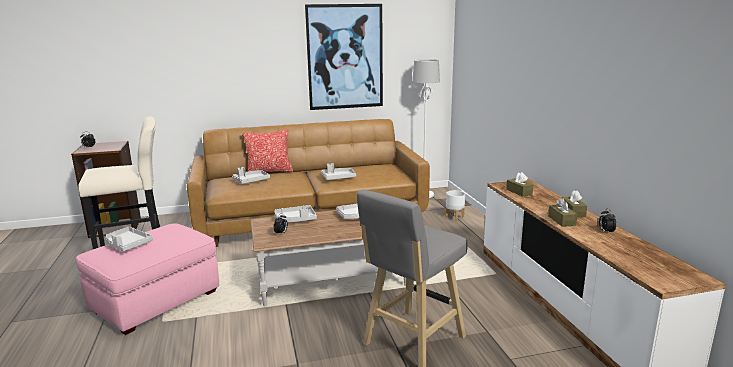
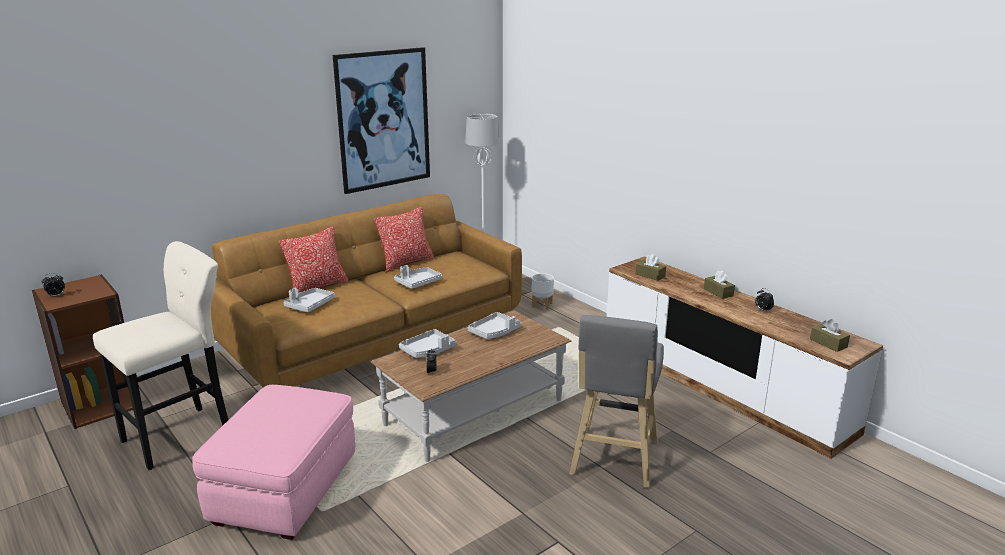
camera: 25 degrees left, 5 degrees up
(127, 244) = (254, 427): grey tray -> none
(345, 166) = (406, 263): none -> pillow
(561, 220) = (717, 304): brown tissue box -> brown tissue box (828, 343)

